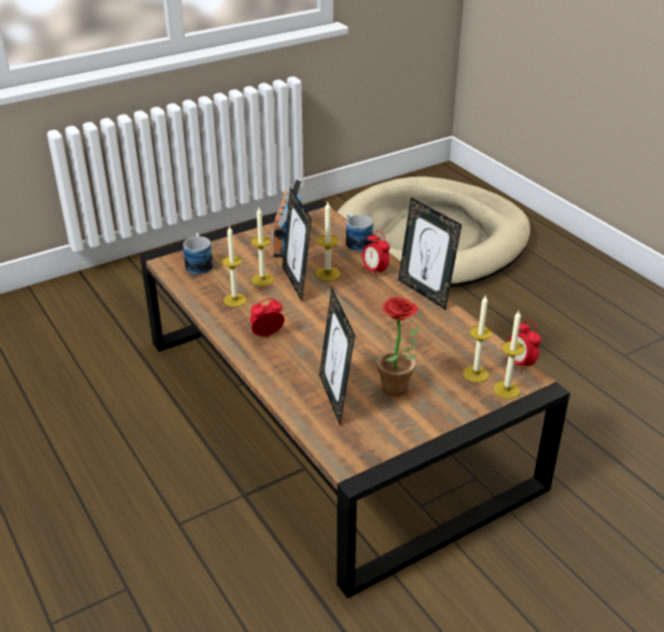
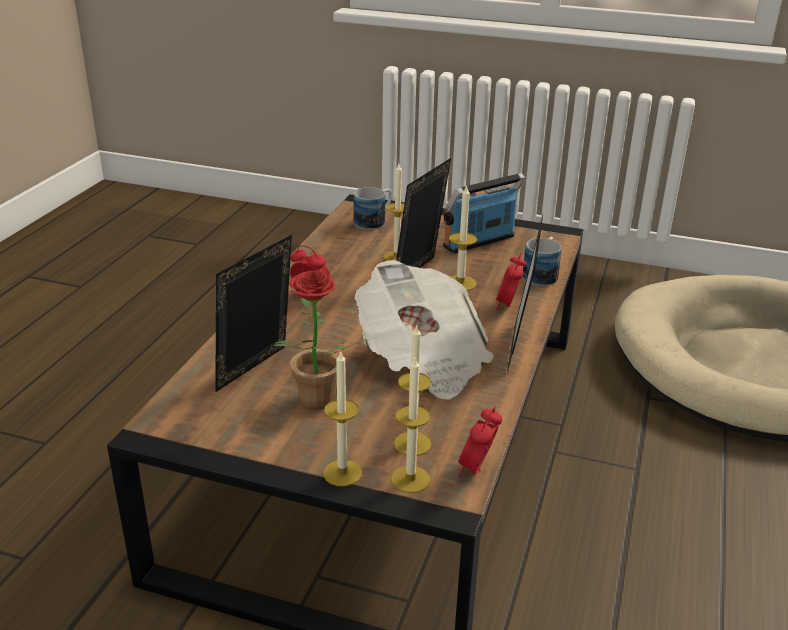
camera: 50 degrees right, 5 degrees down
(235, 300) = (344, 258): candle -> candle (342, 473)
(397, 329) = (423, 359): none -> newspaper

